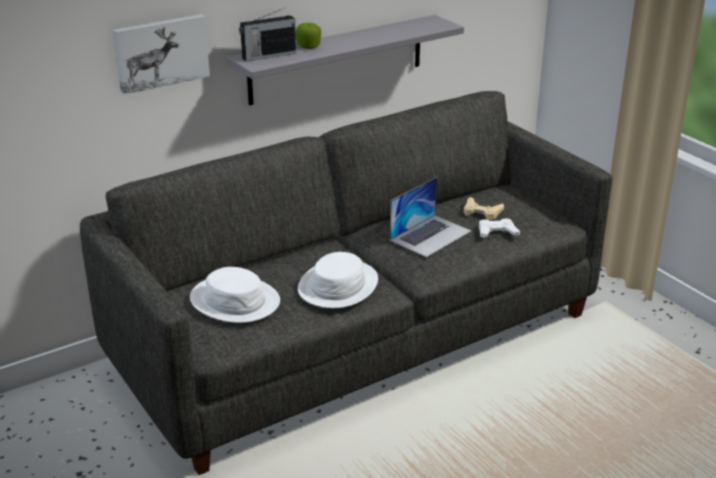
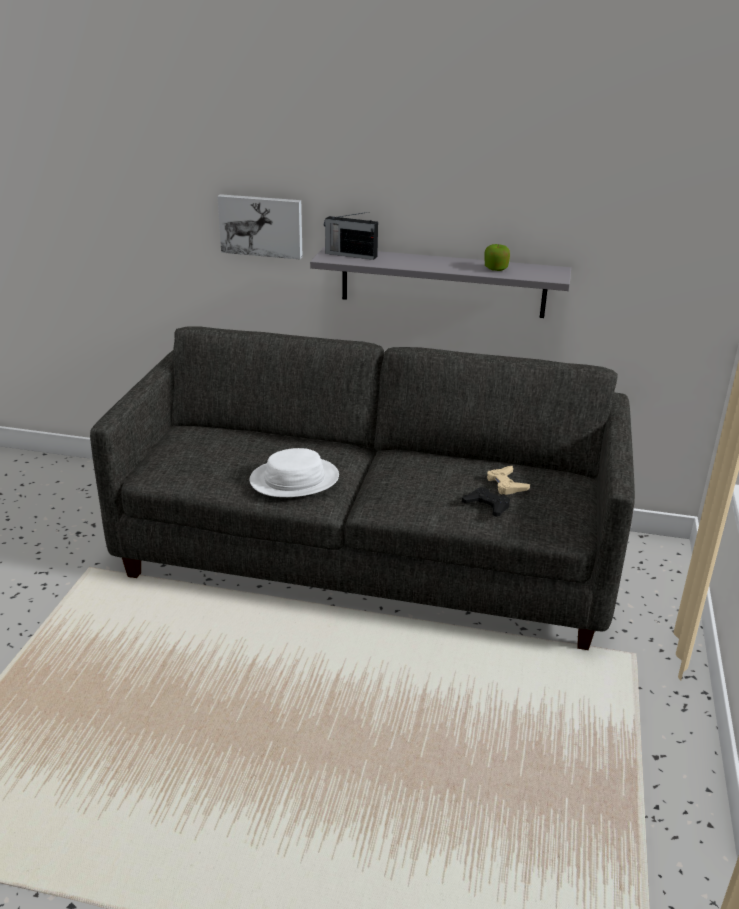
camera: 45 degrees right, 0 degrees up
(235, 300) = (210, 451): white hat -> none
(308, 46) = (396, 258): apple -> apple (495, 269)
(430, 235) = (427, 479): laptop -> none
(497, 232) = (487, 505): white game controller -> black game controller

